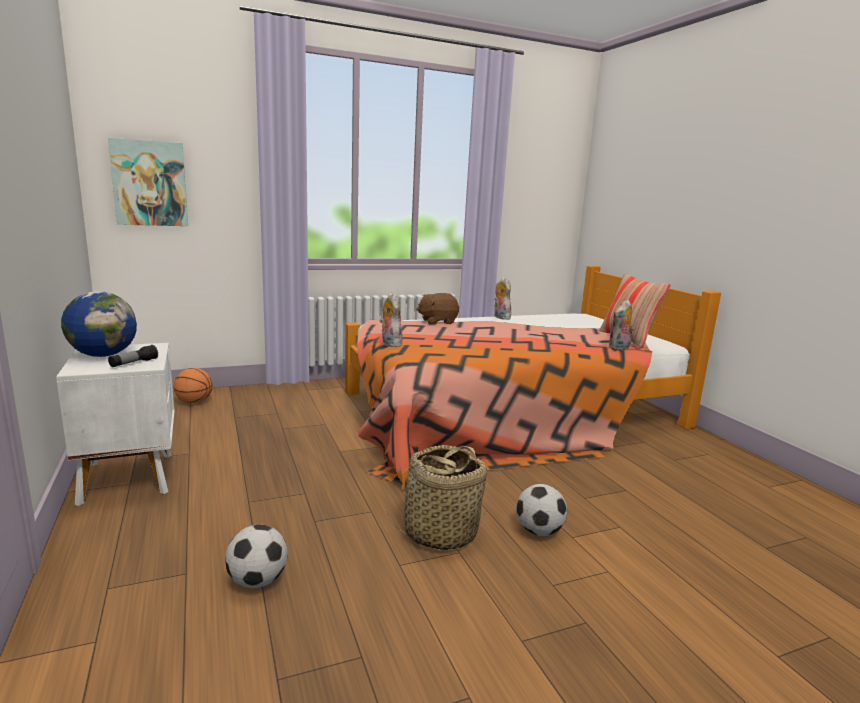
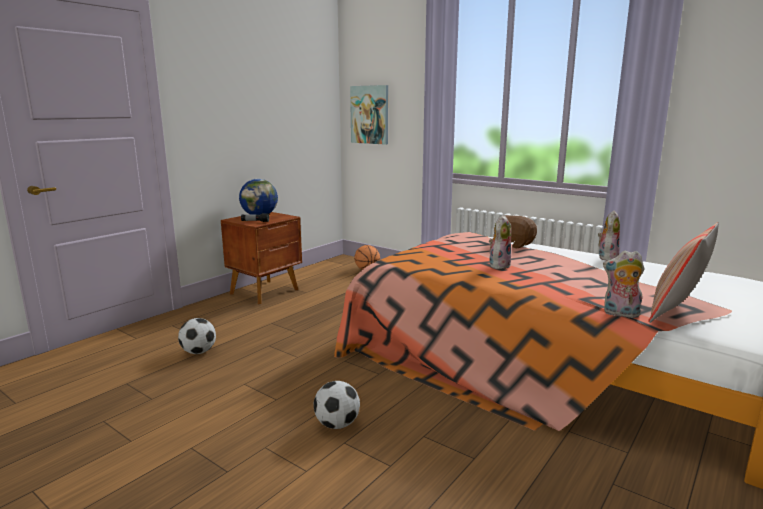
camera: 60 degrees right, 0 degrees up
(130, 477) = (266, 292): white nightstand -> brown nightstand
(389, 343) = (415, 248): plush toy -> plush toy (498, 265)
(440, 532) = (295, 386): basket -> none

